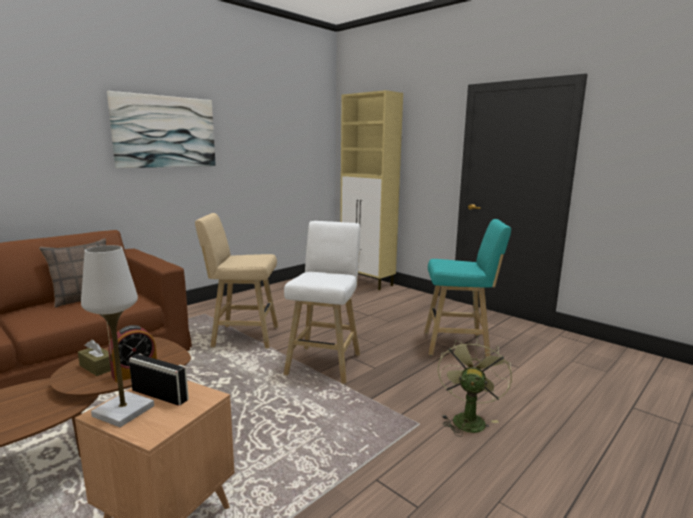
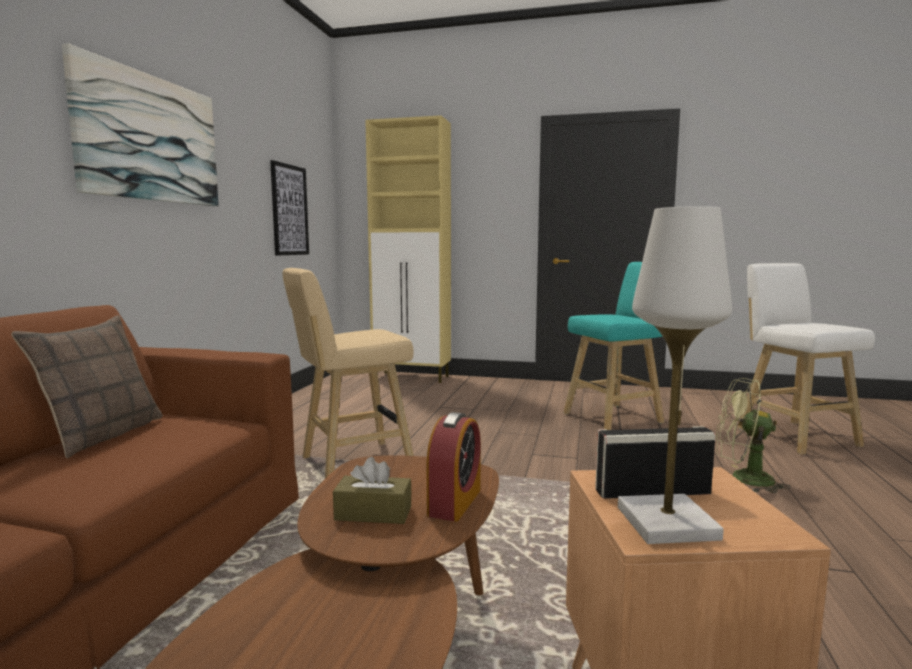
camera: 30 degrees left, 5 degrees down
(284, 161) = (289, 210): none -> picture
(325, 362) = (514, 466): white stool -> white stool (793, 436)
(468, 419) = (743, 479): green fan -> green fan turned 60 degrees counterclockwise

